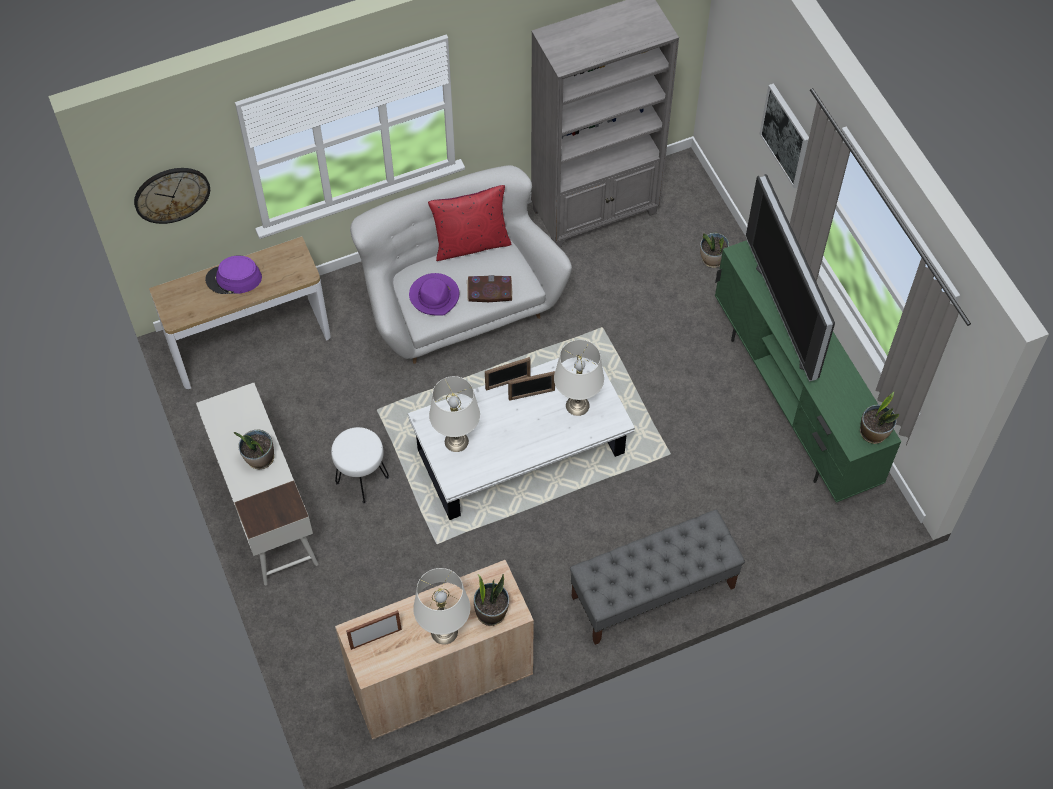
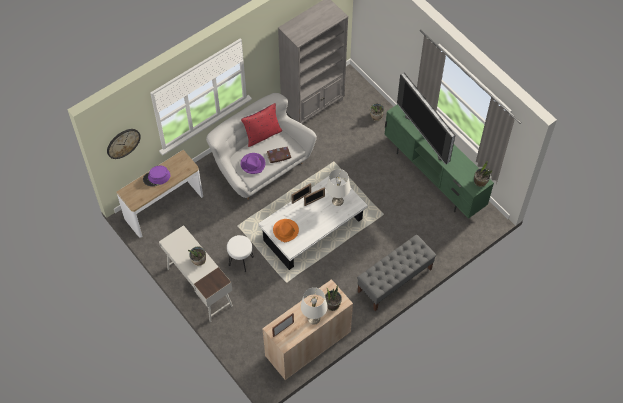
camera: 15 degrees left, 0 degrees up
(457, 441) = (286, 231): white table lamp -> orange hat
(786, 135) = (406, 51): picture -> none

